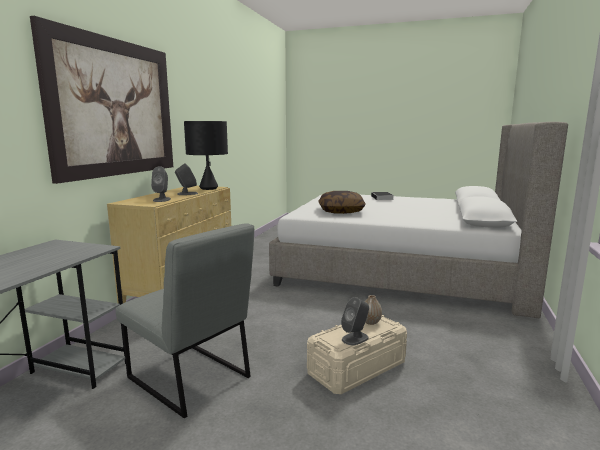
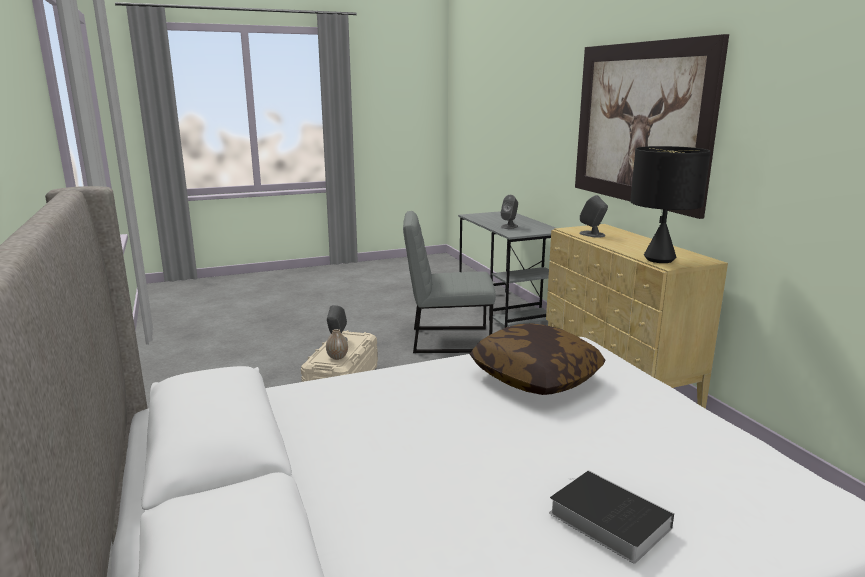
camera: 140 degrees right, 5 degrees up
(187, 194) = (622, 246): grey speaker -> grey speaker (509, 226)

